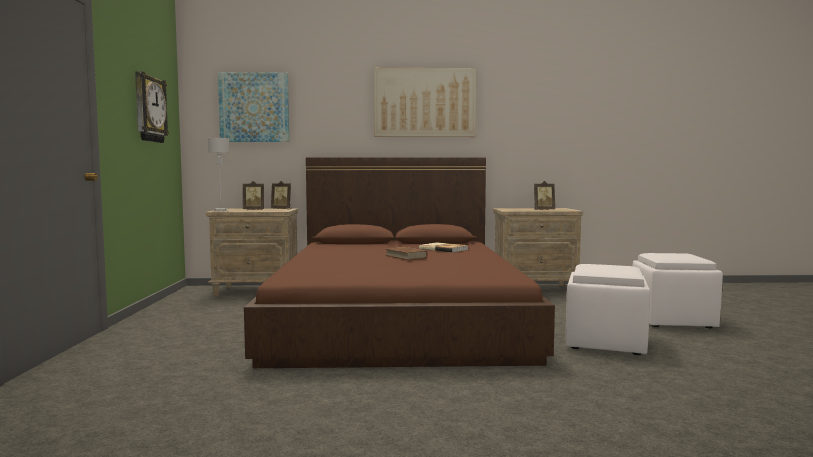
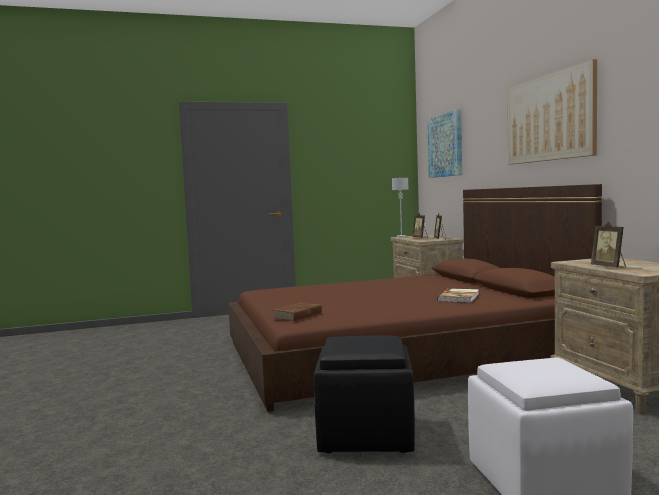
camera: 75 degrees right, 0 degrees up
(149, 109) = (361, 161): wall clock -> none
(406, 256) = (384, 294): brown book -> brown book (298, 315)
(606, 342) = (365, 435): white ottoman -> black ottoman

